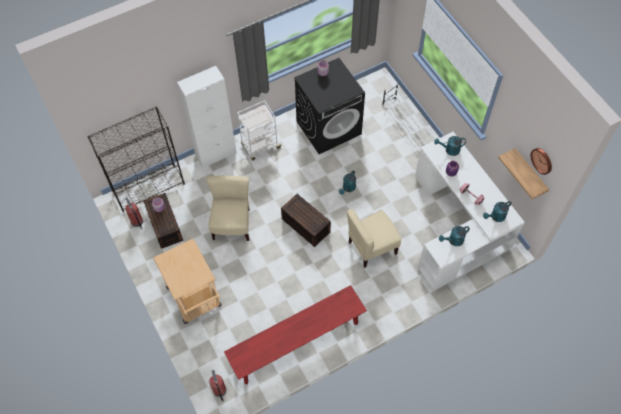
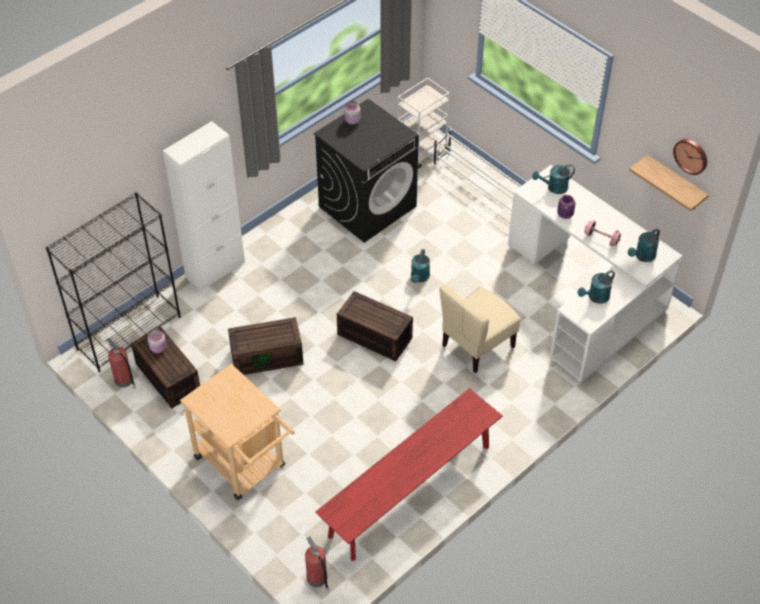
camera: 15 degrees left, 10 degrees down
(232, 224) = (267, 356): beige chair -> brown storage box
(260, 146) = (277, 248): white cart -> white cart (422, 151)

